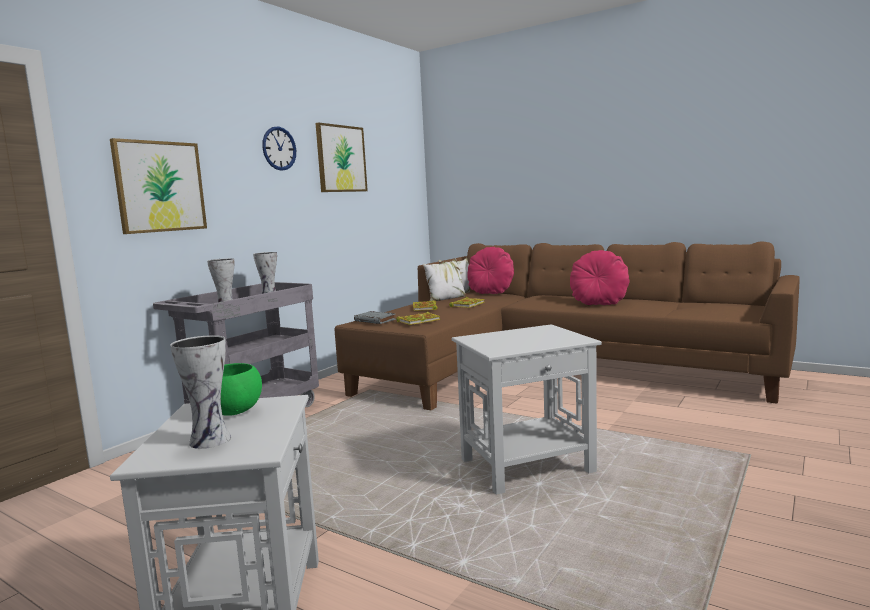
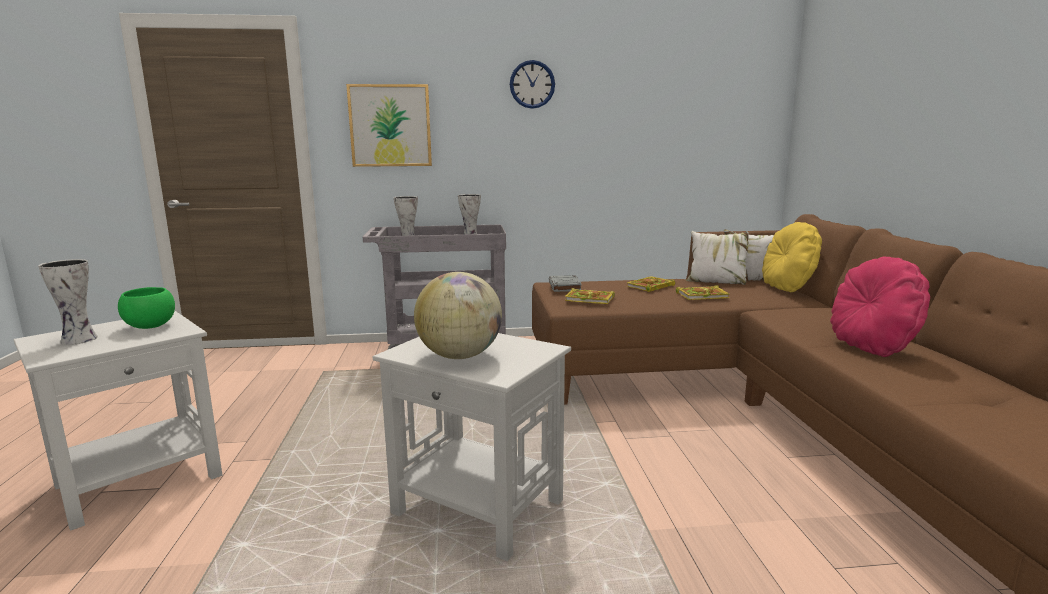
camera: 50 degrees right, 5 degrees up
(341, 159) = (626, 92): picture -> none
(491, 293) = (787, 289): pink pillow -> yellow pillow
(529, 341) = (460, 356): none -> globe

